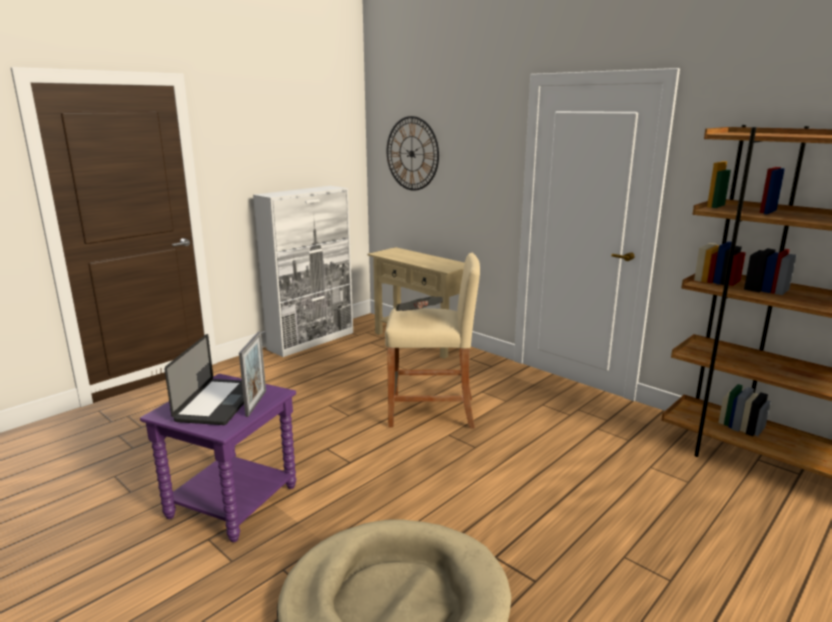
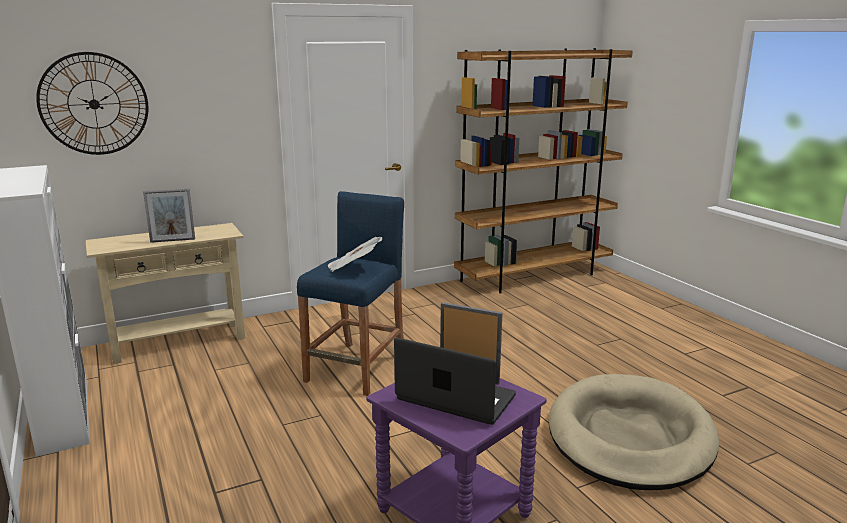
camera: 70 degrees left, 0 degrees up
(414, 261) = (172, 240): none -> picture frame
(432, 412) = (357, 368): beige stool -> blue stool

